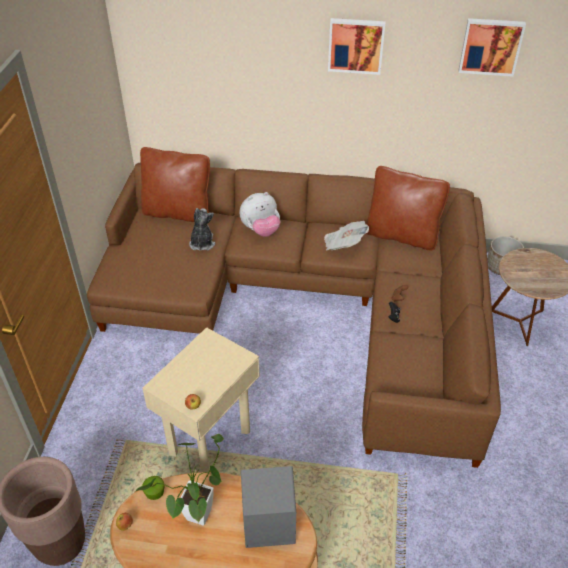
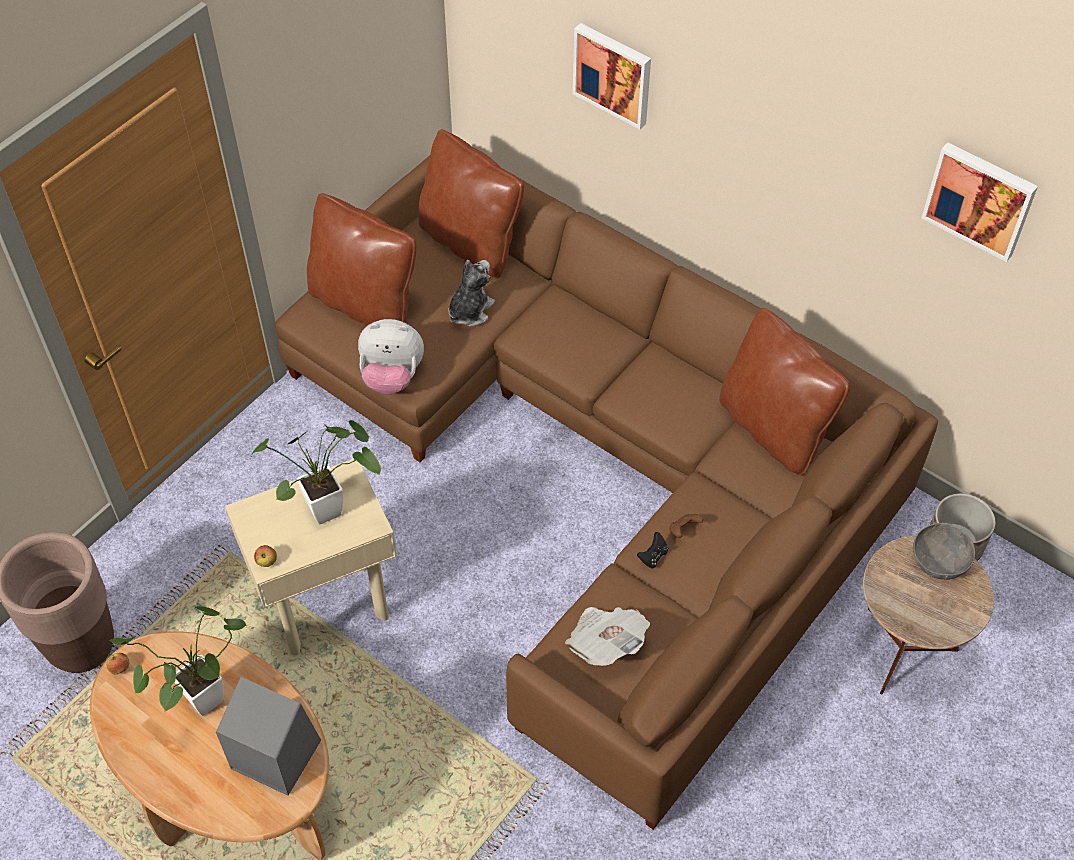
camera: 30 degrees right, 10 degrees up
(138, 262) = (365, 304): none -> brown pillow
(155, 493) = (175, 646): apple -> none
(213, 359) = (333, 509): none -> potted plant
(261, 230) = (568, 325): plush toy -> plush toy (392, 377)
(344, 244) = (671, 404): newspaper -> newspaper (605, 643)
(356, 45) = (775, 108): picture -> picture (613, 74)
(530, 257) = (939, 561): none -> grey bowl

